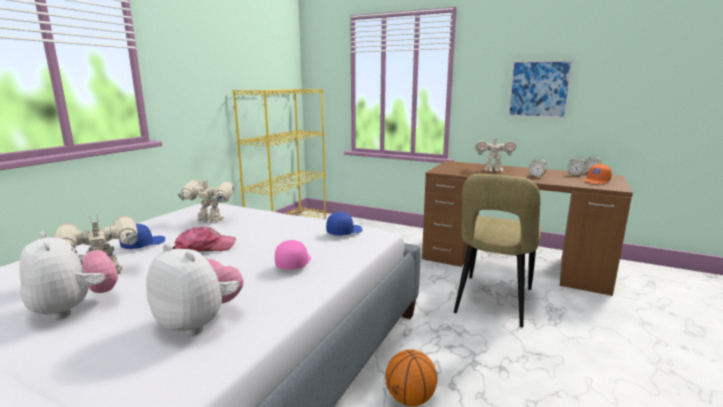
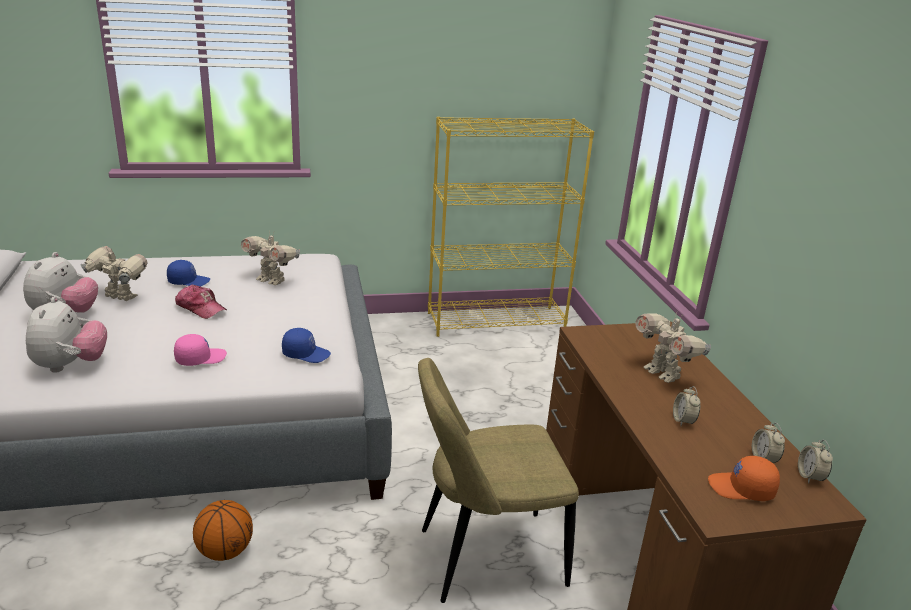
camera: 50 degrees right, 10 degrees up
(210, 221) = (272, 280): toy robot -> toy robot turned 150 degrees clockwise
(539, 89) = (832, 258): picture -> none

